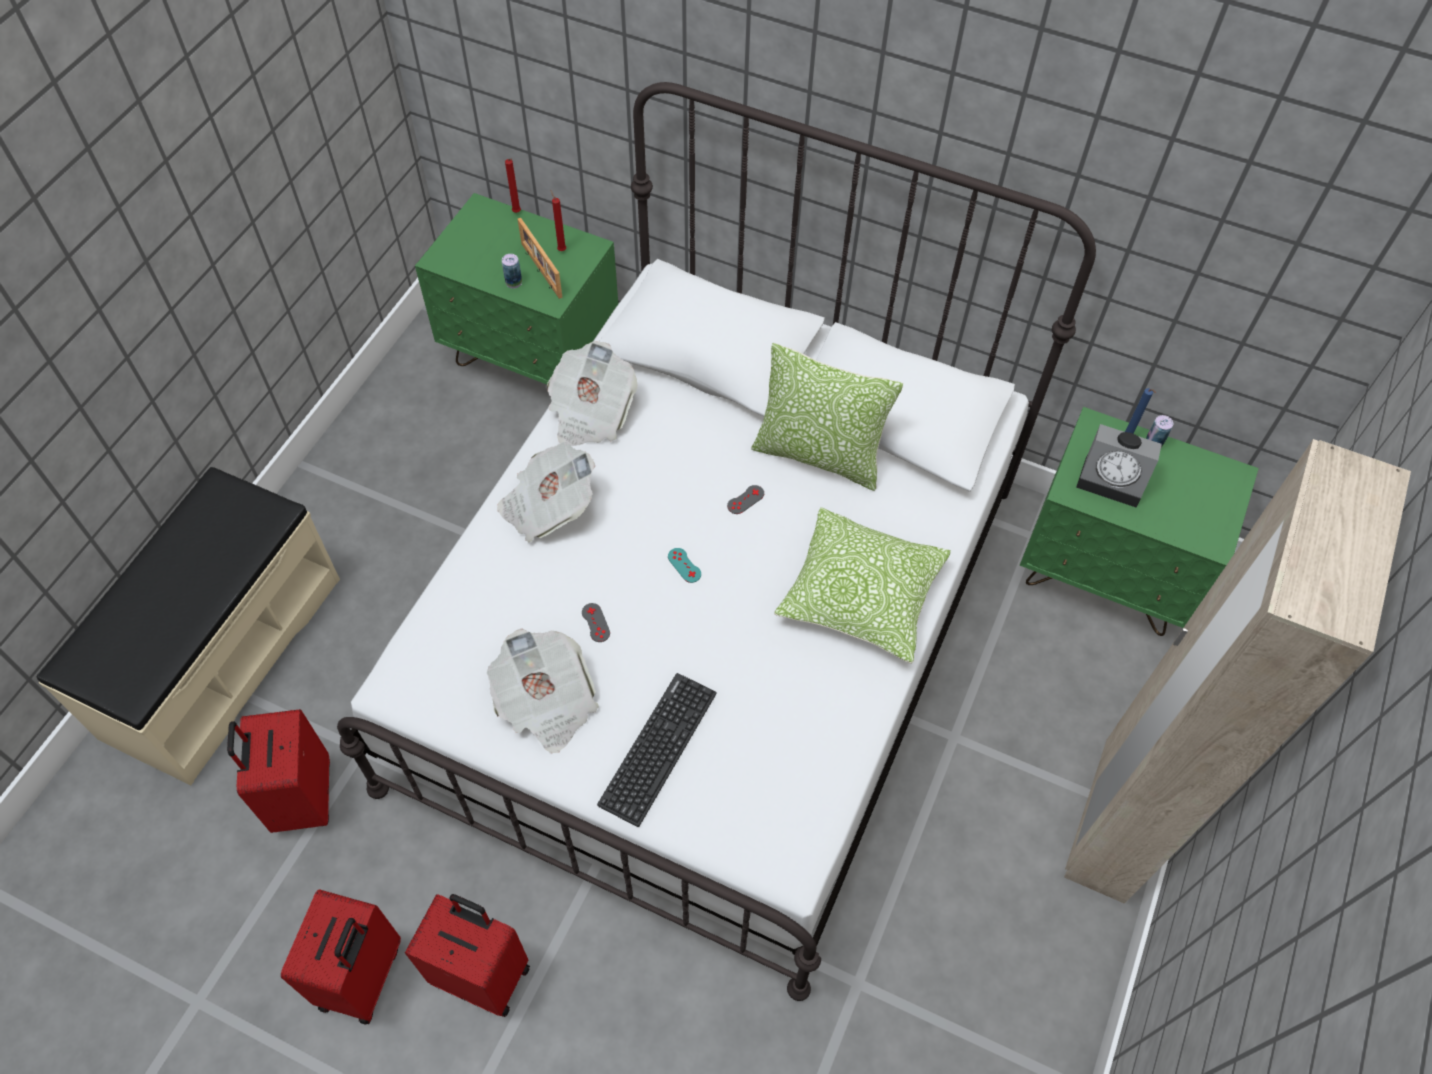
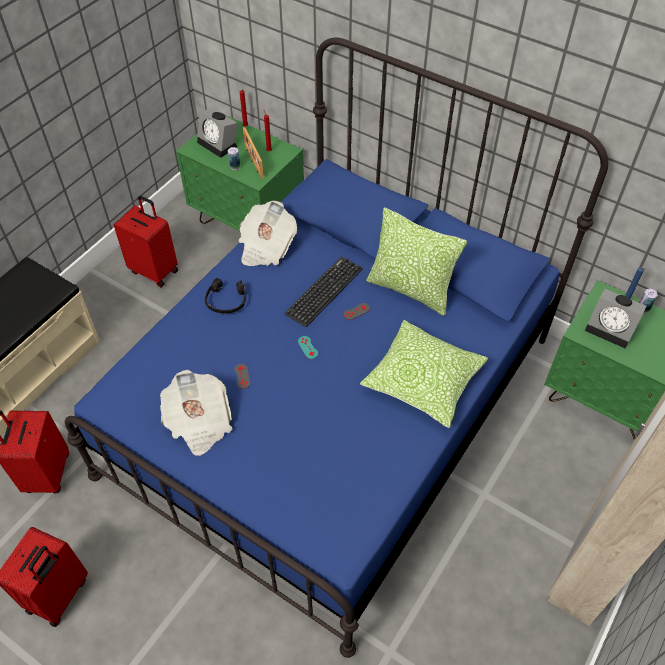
camera: 10 degrees right, 5 degrees down
(481, 246) = (219, 144): none -> alarm clock
(483, 973) = (137, 605): red suitcase -> red suitcase (155, 270)
(548, 506) = (226, 301): newspaper -> black headphones
(658, 748) = (267, 462): keyboard -> keyboard (324, 291)
(714, 631) = (333, 404): white bed -> blue bed

